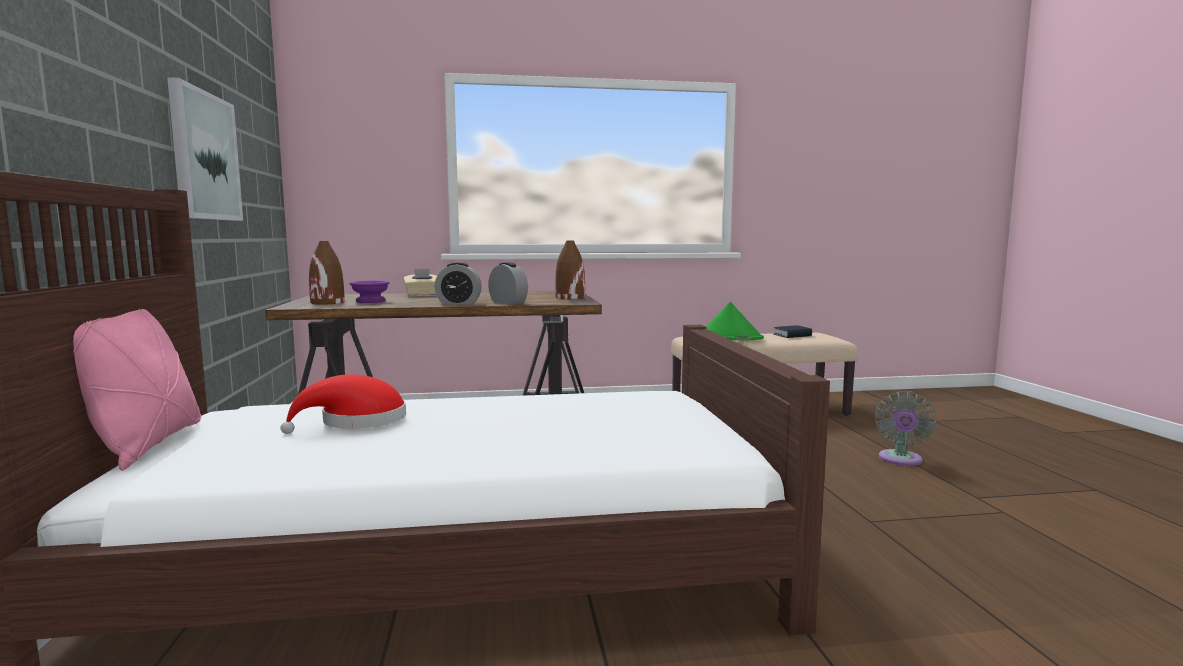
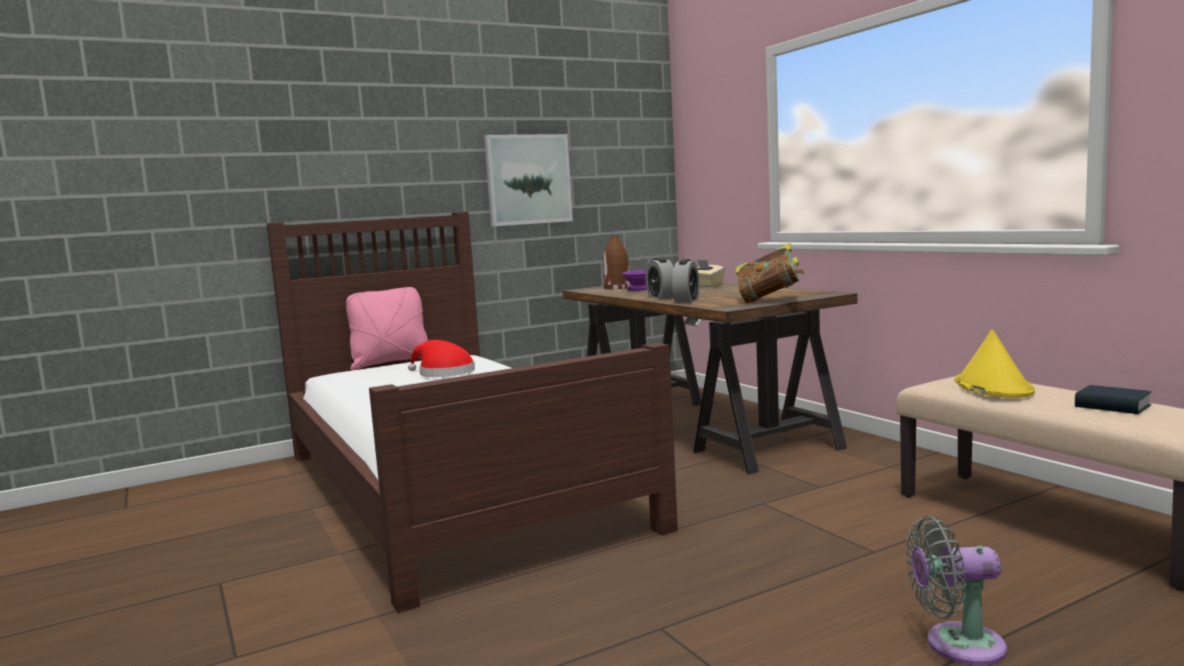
camera: 70 degrees right, 0 degrees up
(570, 297) = (769, 300): brown vase -> book
(729, 337) = (992, 387): green hat -> yellow hat

